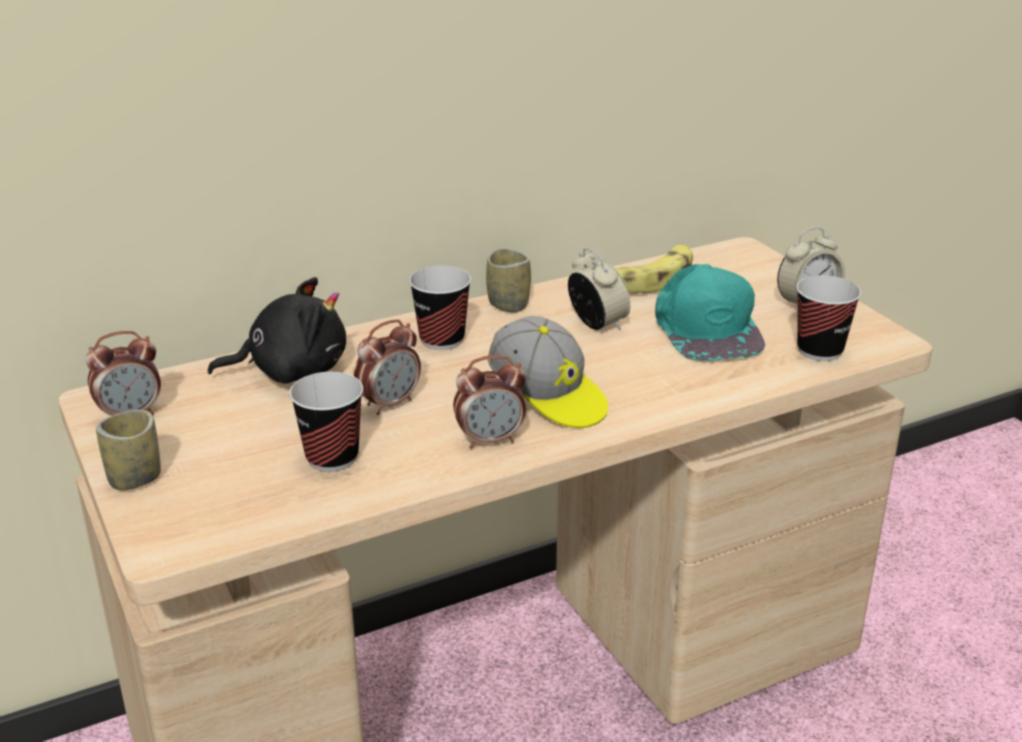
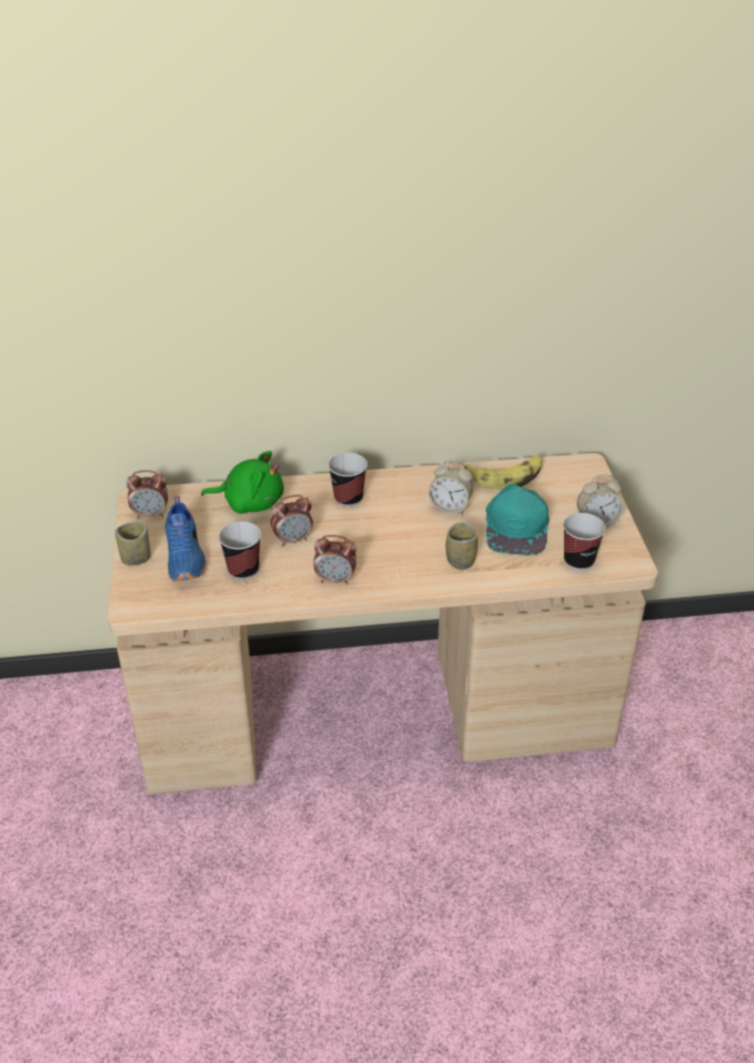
camera: 20 degrees right, 10 degrees up
(223, 459) = (186, 557): none -> blue shoe
(291, 371) = (250, 502): black plush toy -> green plush toy
(508, 304) = (404, 479): cup -> cup (460, 561)
(548, 397) = (386, 556): cap -> none
(597, 324) = (450, 507): alarm clock -> alarm clock turned 120 degrees clockwise

